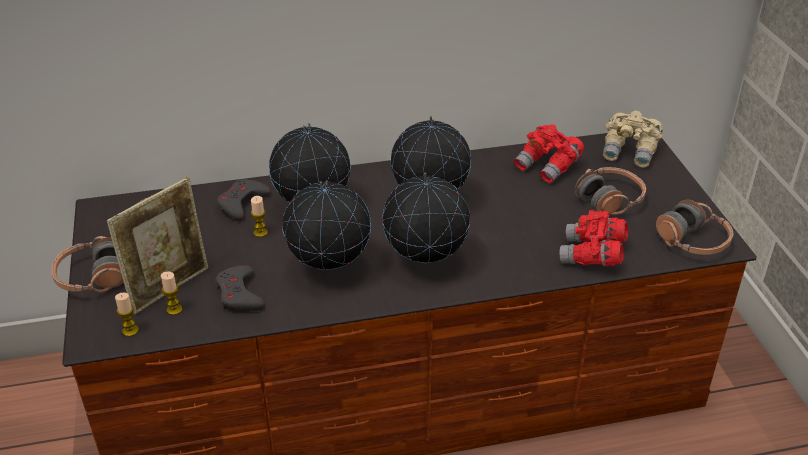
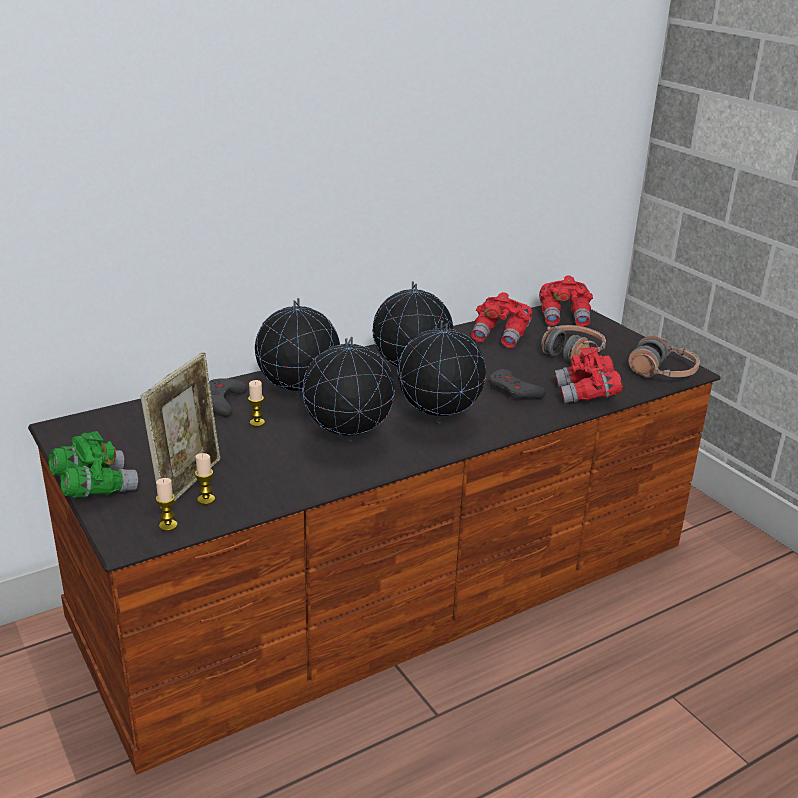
camera: 20 degrees left, 10 degrees down
(93, 277) = (94, 487): headphones -> green binoculars
(239, 294) = (269, 476): grey game controller -> grey game controller (513, 391)
(630, 152) = (564, 317): beige binoculars -> red binoculars

